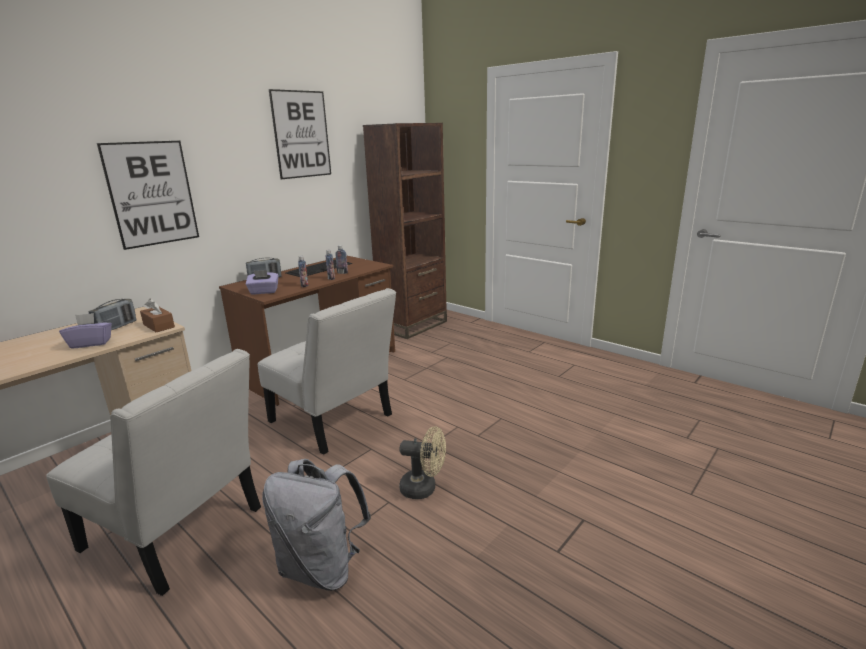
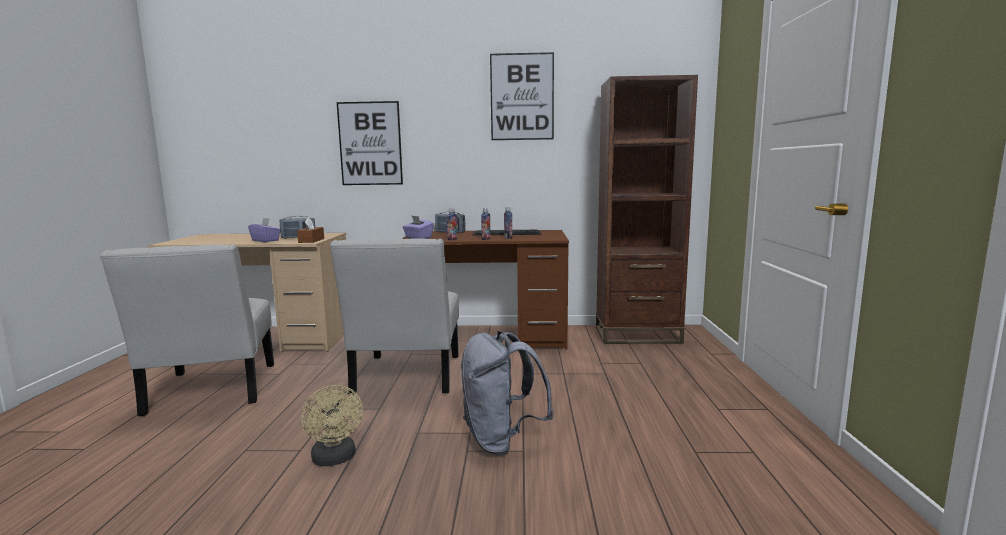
camera: 50 degrees right, 10 degrees down
(322, 567) = (187, 459): grey backpack -> grey backpack (501, 440)

